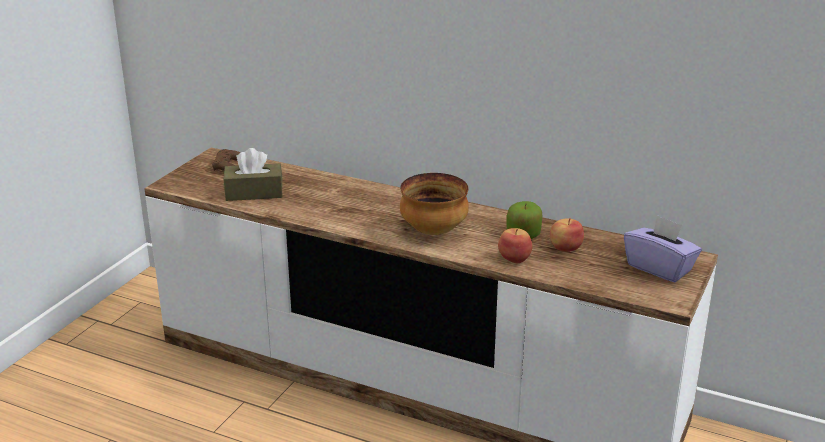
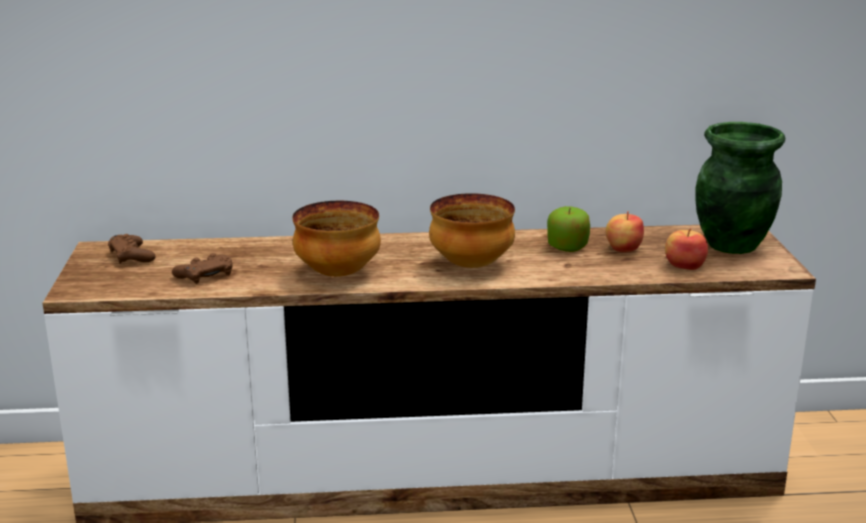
camera: 30 degrees left, 5 degrees down
(254, 193) = (205, 275): brown tissue box -> brown game controller
(337, 214) = (339, 273): none -> bowl
(515, 258) = (589, 269): apple -> apple (684, 266)
(659, 268) = (731, 245): purple tissue box -> green vase

